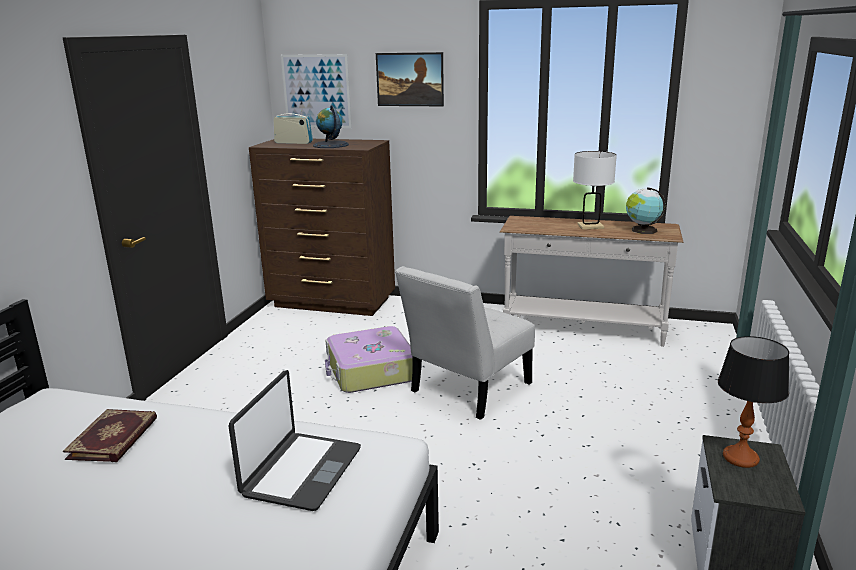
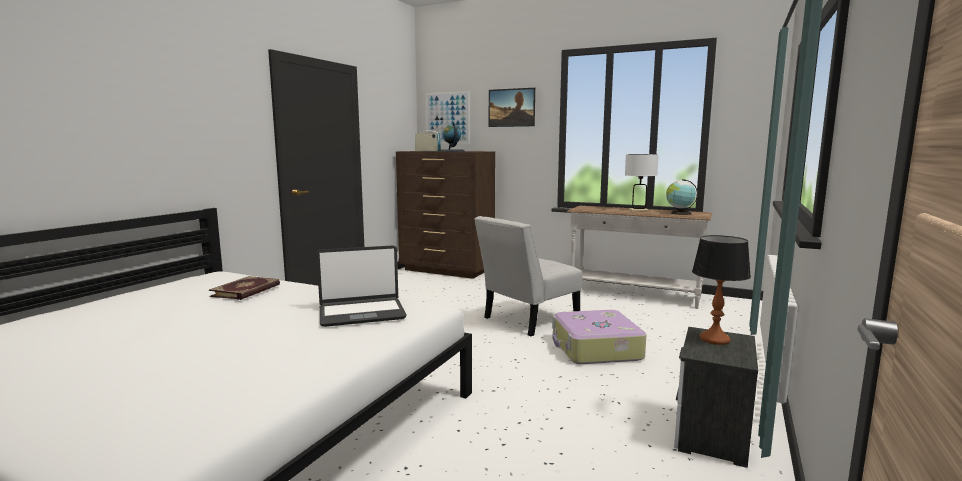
camera: 10 degrees right, 10 degrees down
(301, 471) = (362, 313): laptop -> laptop turned 45 degrees clockwise
(370, 371) = (458, 306): suitcase -> suitcase (595, 349)

